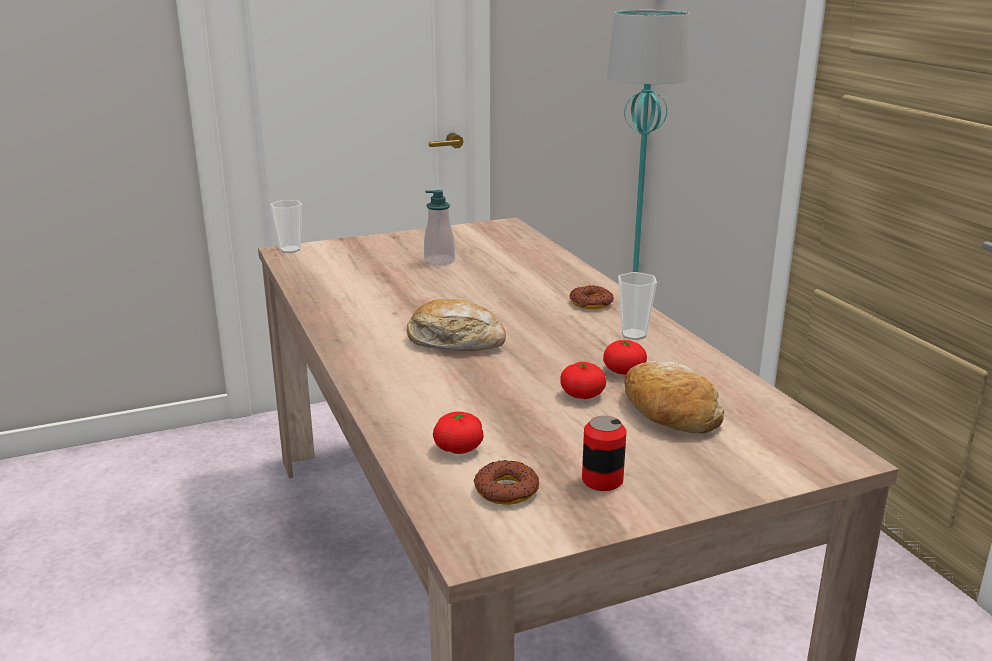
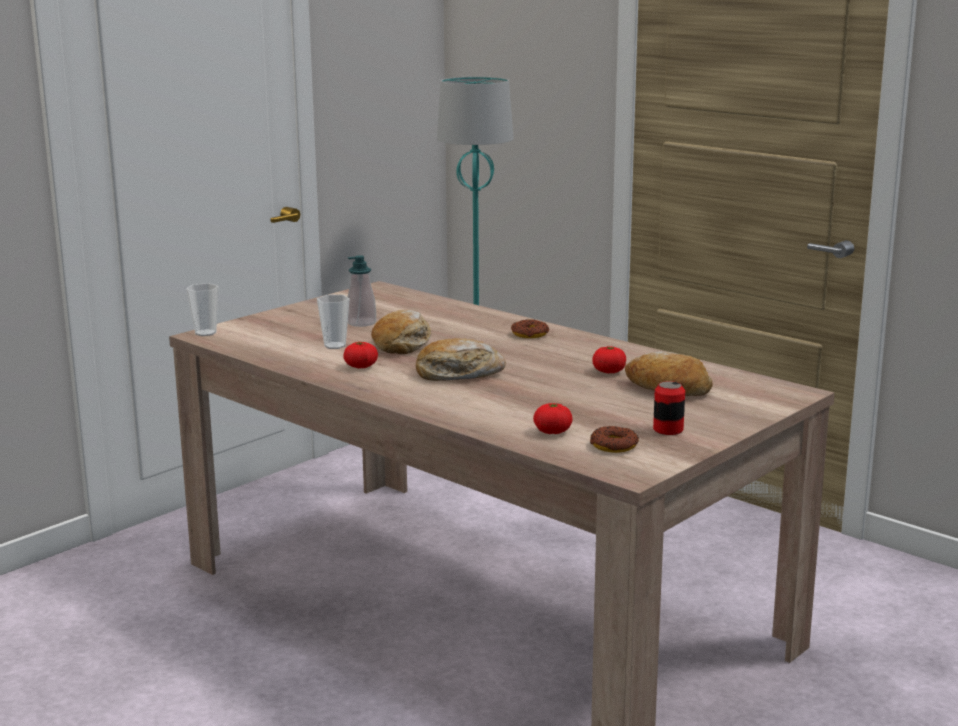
camera: 25 degrees left, 5 degrees down
(447, 292) = (403, 344): none -> bread
(582, 395) = (597, 389): tomato -> tomato (361, 366)
(633, 335) = (588, 349): cup -> cup (335, 346)

